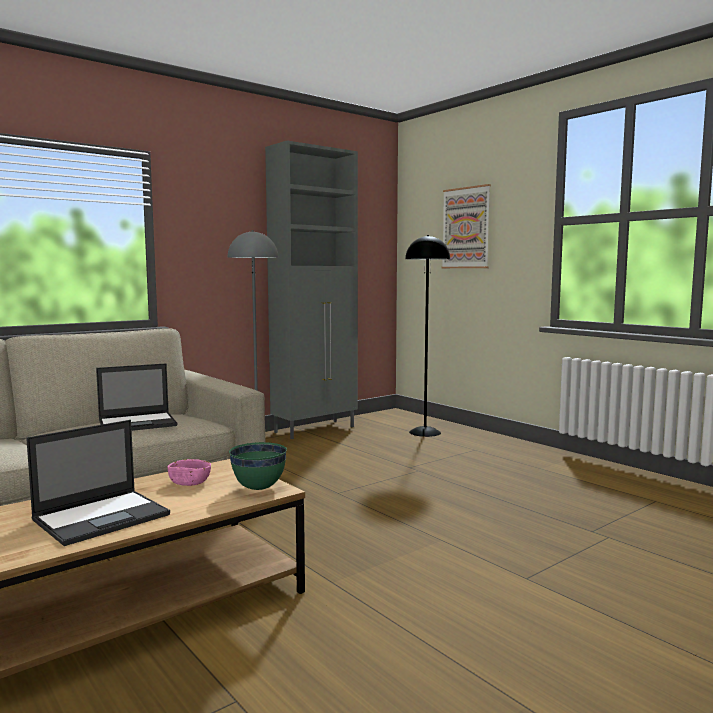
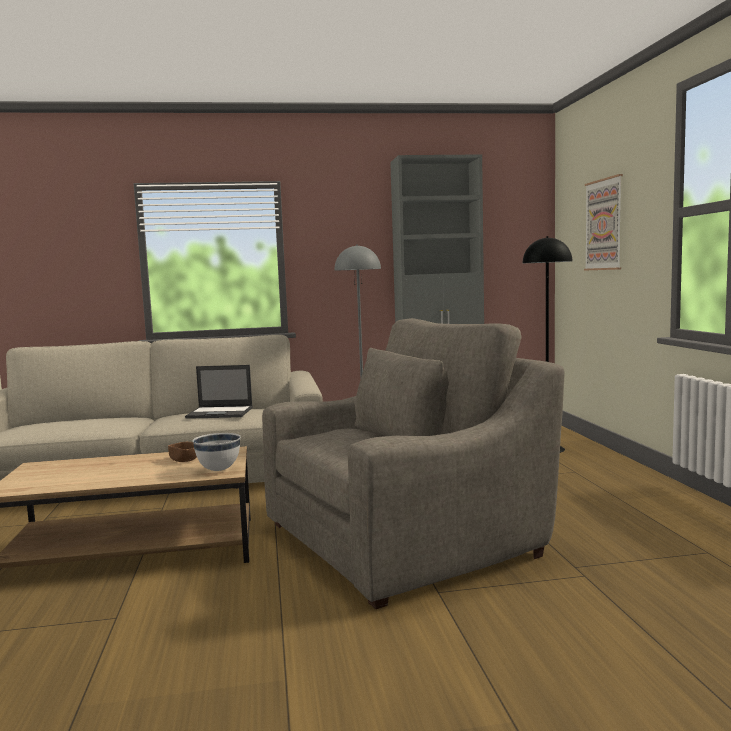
camera: 30 degrees right, 0 degrees up
(103, 517) = (98, 474): laptop -> none
(189, 483) = (184, 460): pink bowl -> brown bowl
(259, 488) = (218, 470): green bowl -> white bowl
(423, 533) = (404, 538): none -> grey armchair

